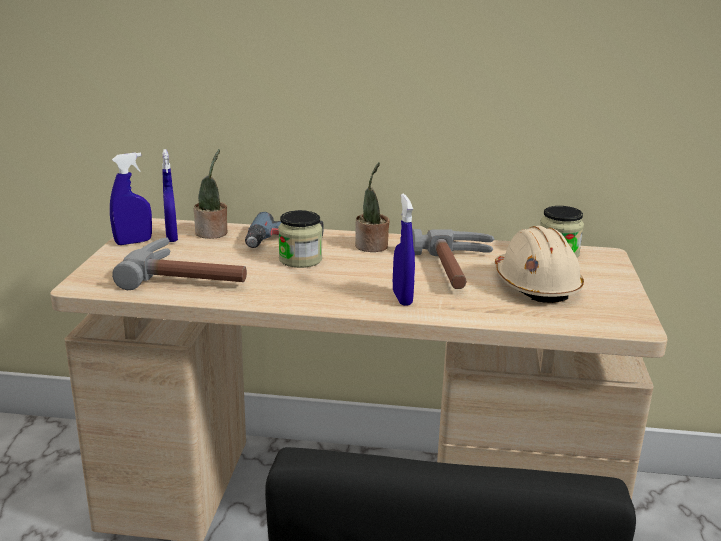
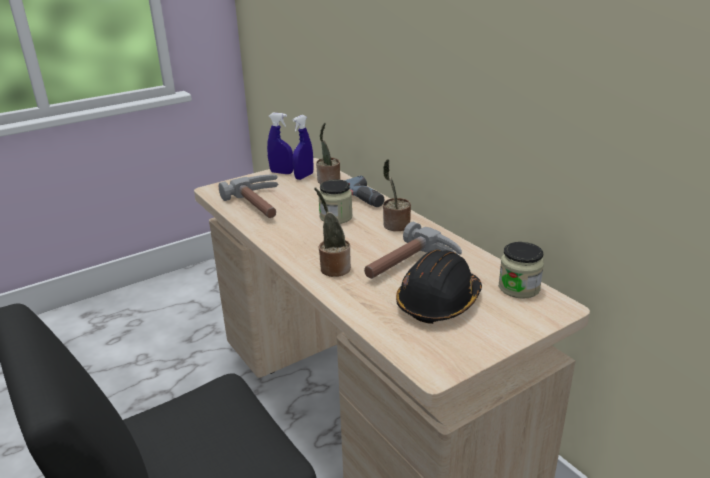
camera: 50 degrees right, 5 degrees up
(402, 298) = (333, 268): blue spray bottle -> potted plant
(535, 285) = (438, 302): beige hard hat -> black hard hat

